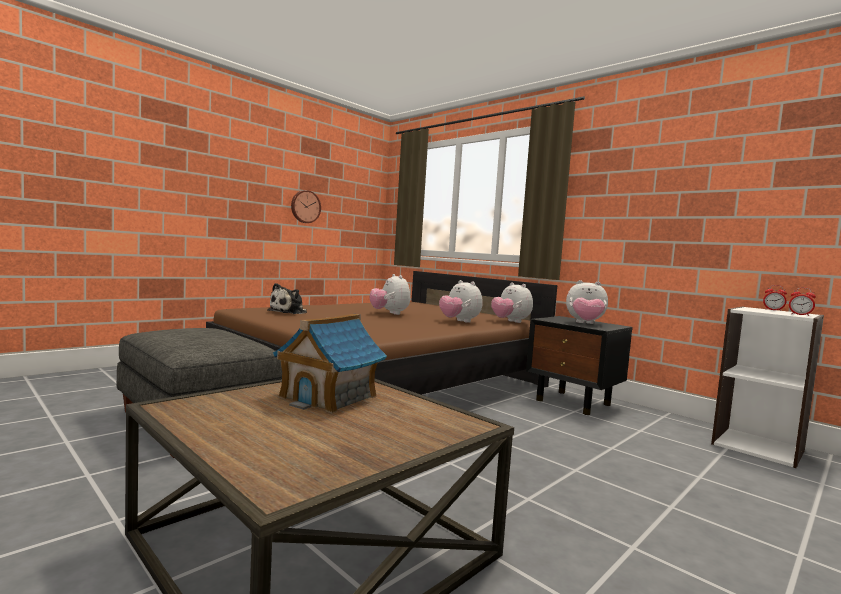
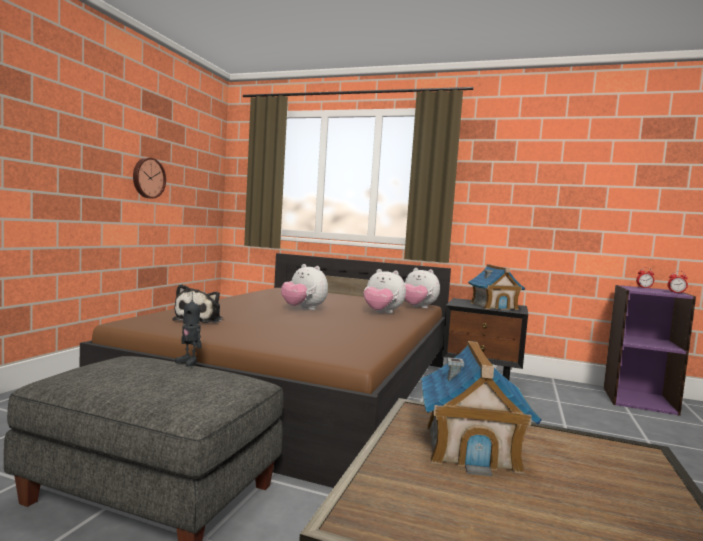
camera: 25 degrees left, 0 degrees up
(236, 333) = (189, 362): none -> toy robot
(585, 323) = (494, 306): plush toy -> toy house
(758, 446) = (639, 400): white bookcase -> purple bookcase

